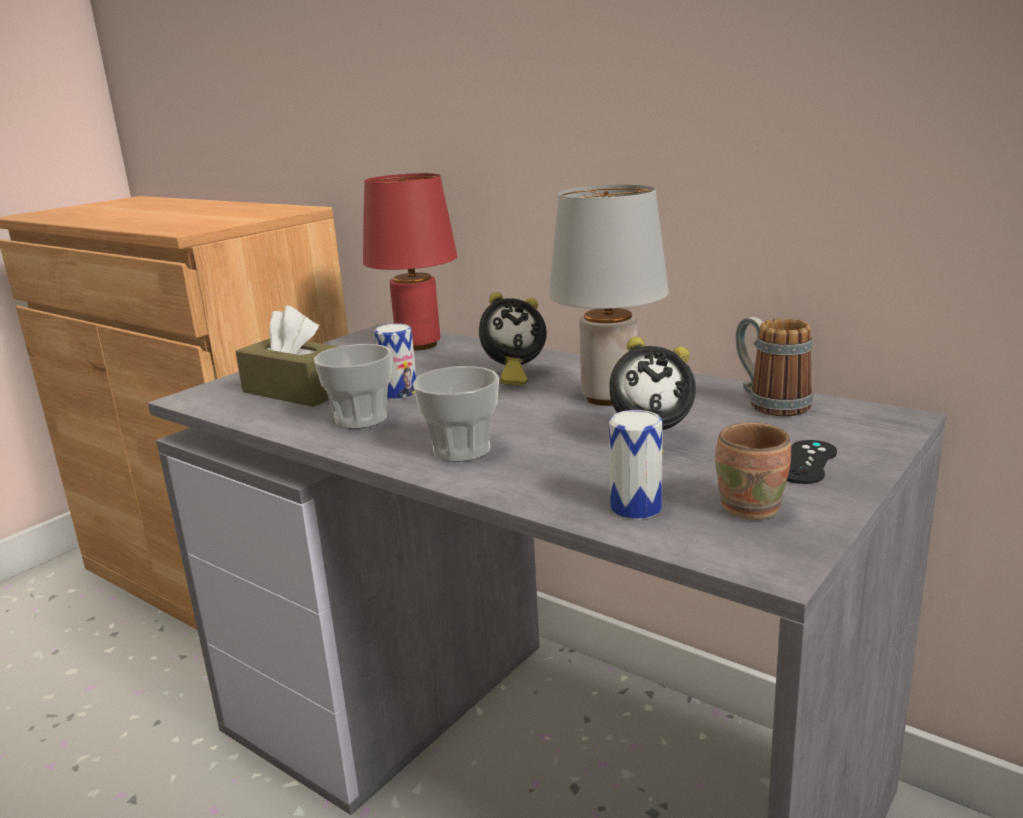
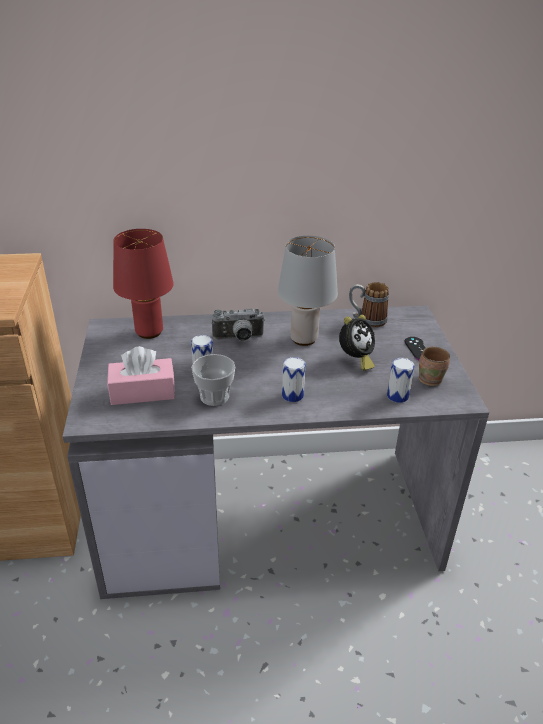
camera: 45 degrees left, 15 degrees up
(296, 391) = (142, 392): brown tissue box -> pink tissue box
(461, 450) = (292, 395): cup -> can
(512, 375) = (238, 339): alarm clock -> camera

